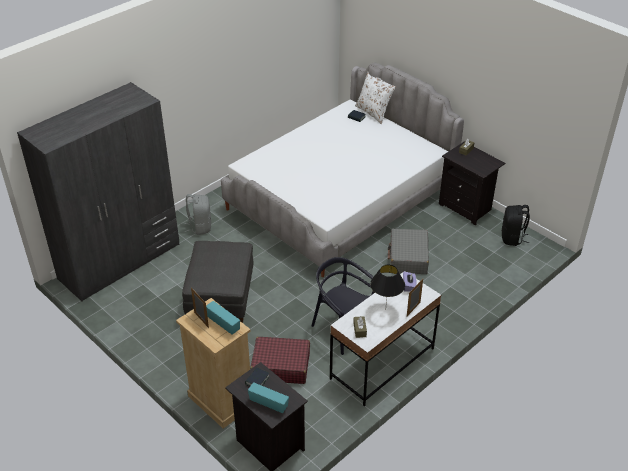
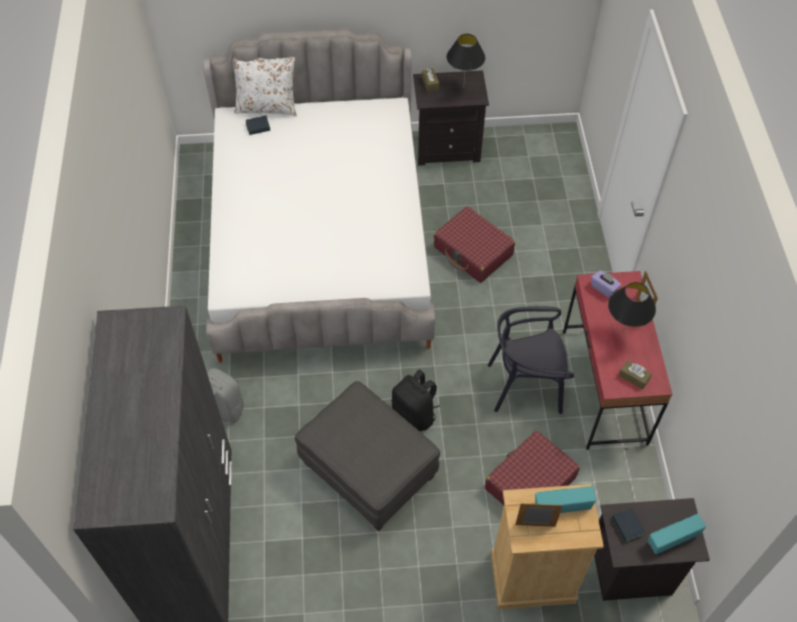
camera: 50 degrees left, 15 degrees up
(382, 364) = (603, 387): white desk -> red desk
(408, 257) = (473, 251): grey suitcase -> red suitcase
(482, 163) = (463, 87): none -> black table lamp
(512, 238) = (527, 149): black backpack -> black backpack (415, 414)

